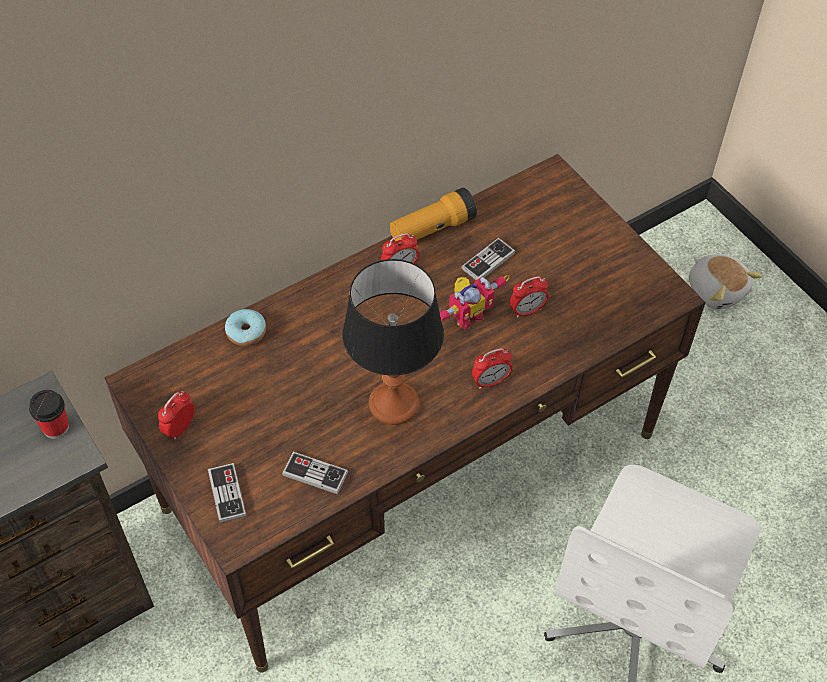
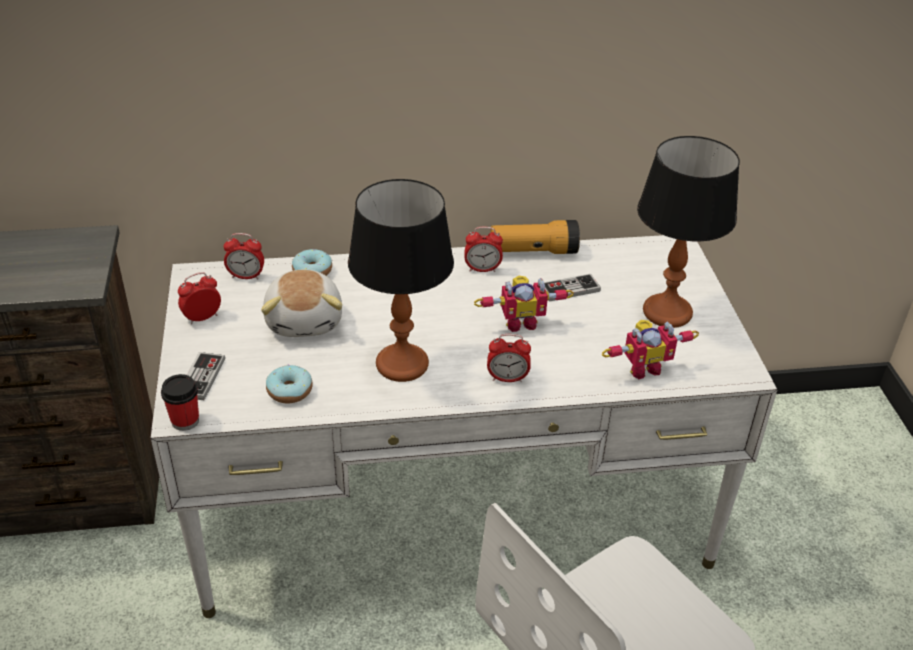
camera: 25 degrees right, 15 degrees down
(56, 427) = (86, 261): cup -> cup (185, 421)
(315, 474) = (290, 391): game controller -> donut
(411, 471) = (451, 506): brown desk -> white desk
(527, 310) = (582, 337): alarm clock -> alarm clock (246, 276)
(582, 255) = (668, 313): none -> table lamp
(592, 323) = (643, 367): none -> toy robot
(716, 290) = (852, 465): plush toy -> plush toy (305, 320)

